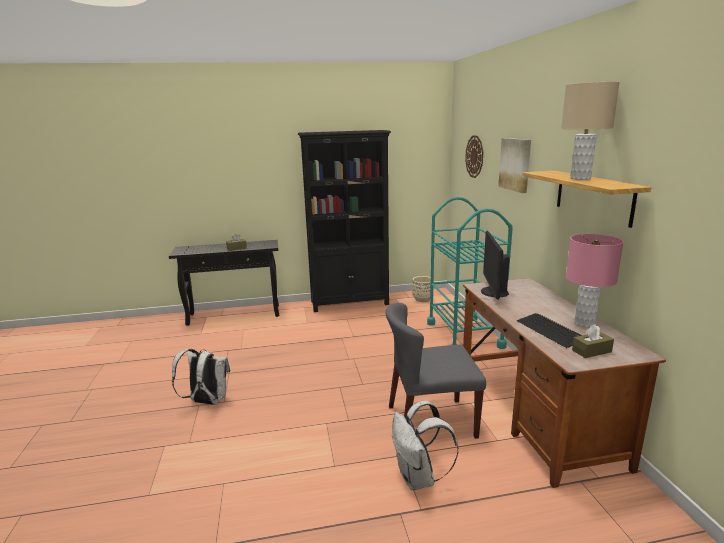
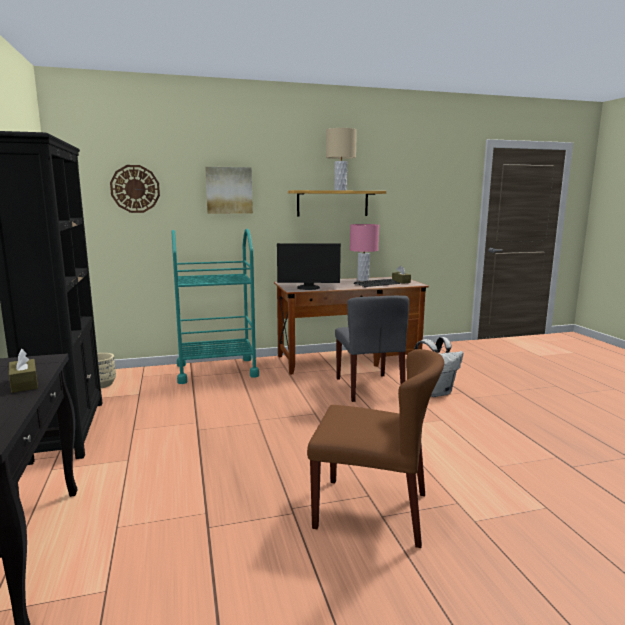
camera: 95 degrees left, 5 degrees down
(206, 402) = (372, 510): white backpack -> brown chair

